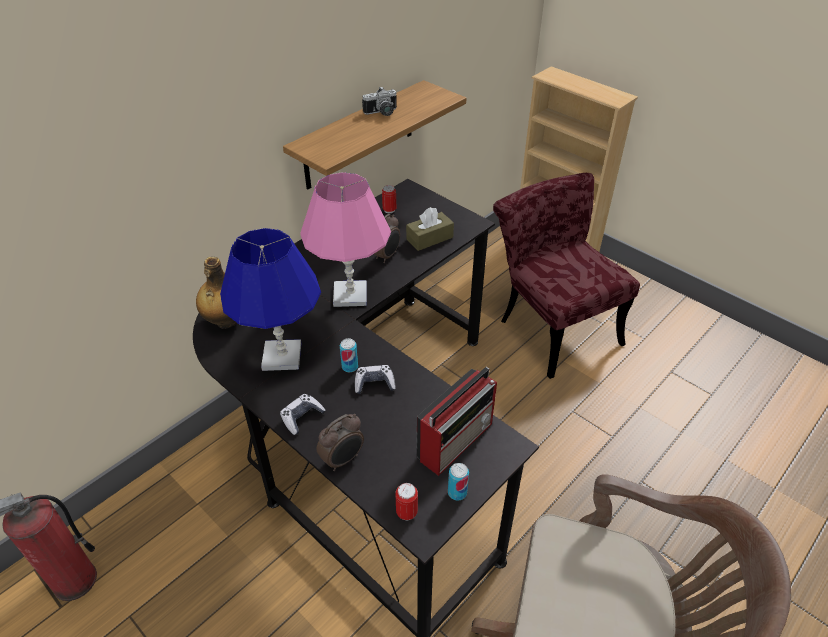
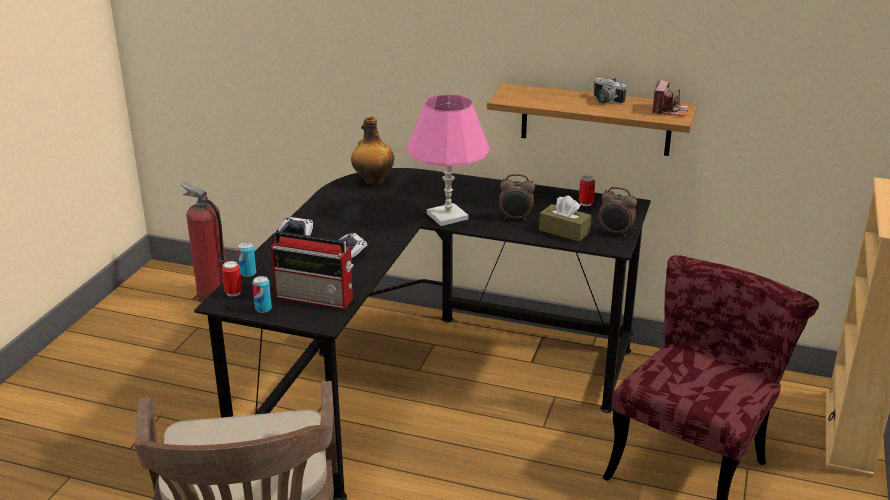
camera: 65 degrees right, 15 degrees down
(282, 356) = (353, 210): blue table lamp -> none
(343, 459) = (267, 258): alarm clock -> alarm clock (615, 233)
(350, 367) = (363, 237): can -> can (248, 273)
(428, 94) = (669, 110): none -> camera

